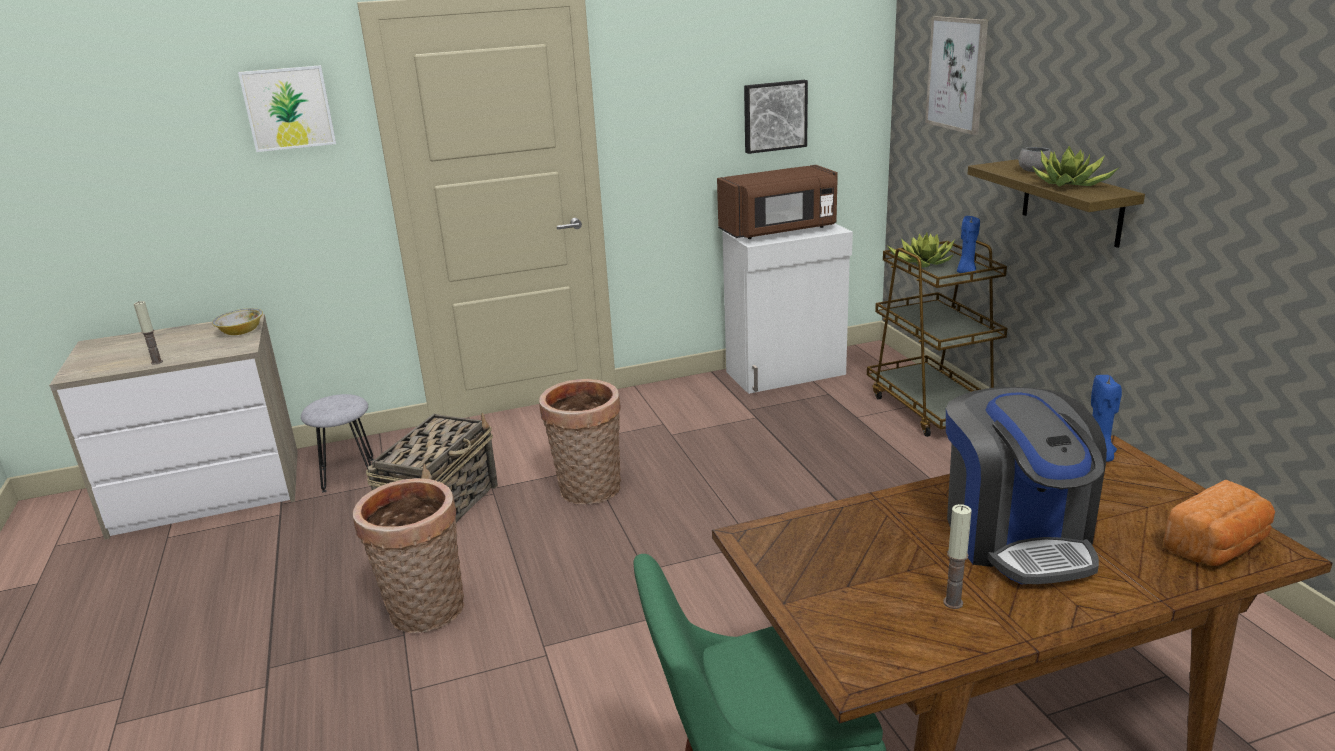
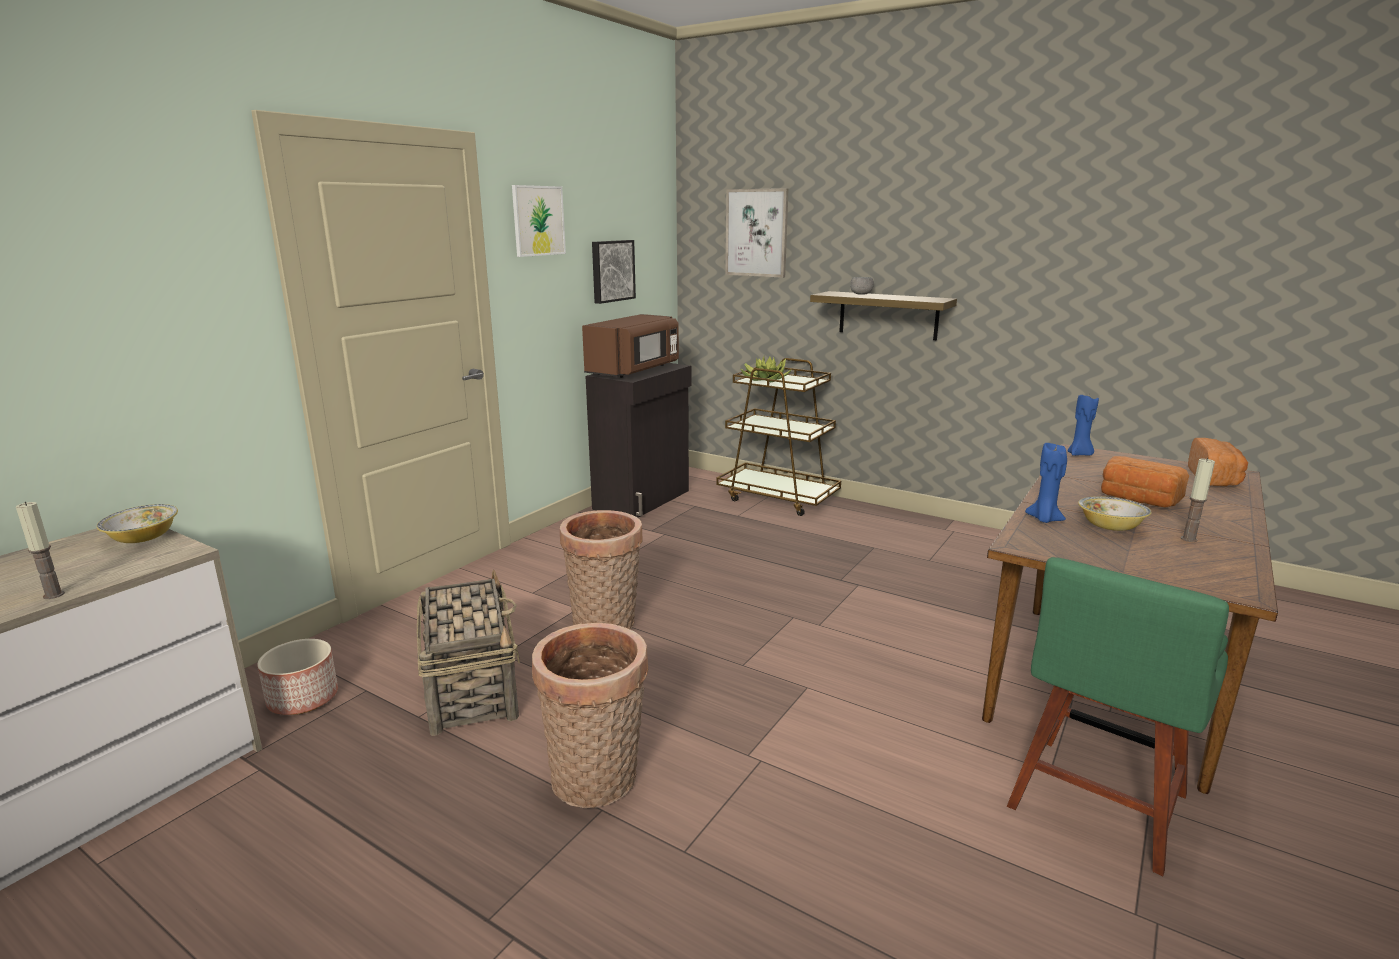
camera: 40 degrees left, 5 degrees down
(288, 108) = (168, 235): picture -> picture (538, 221)
(348, 474) = (302, 699): grey stool -> planter
(787, 373) = (643, 500): white cabinet -> black cabinet
(895, 554) = (1110, 527): none -> bowl
(966, 272) = (804, 381): blue candle -> blue candle (1044, 519)
(1016, 537) = (1137, 500): coffee machine -> bread
(1069, 185) = (905, 298): potted plant -> none

